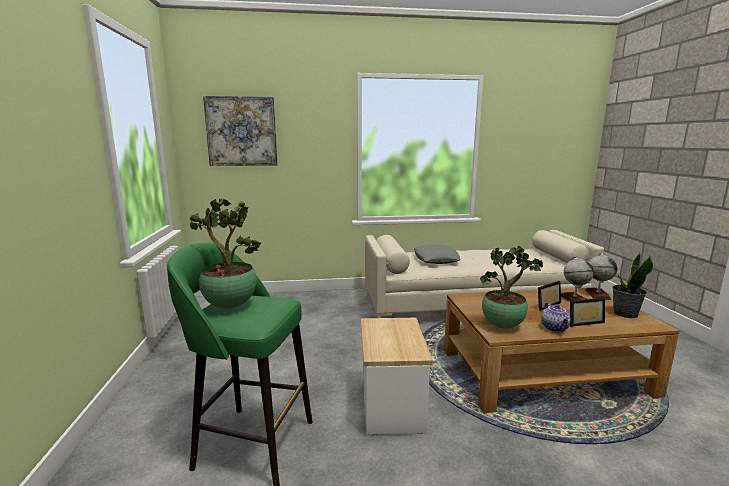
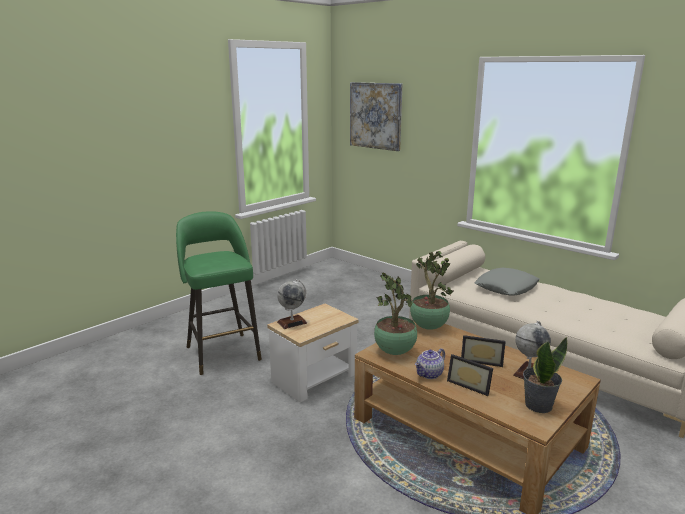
camera: 50 degrees right, 5 degrees up
(229, 306) = (211, 255): potted plant -> potted plant (428, 327)
(597, 294) = (572, 383): globe -> globe (292, 322)

